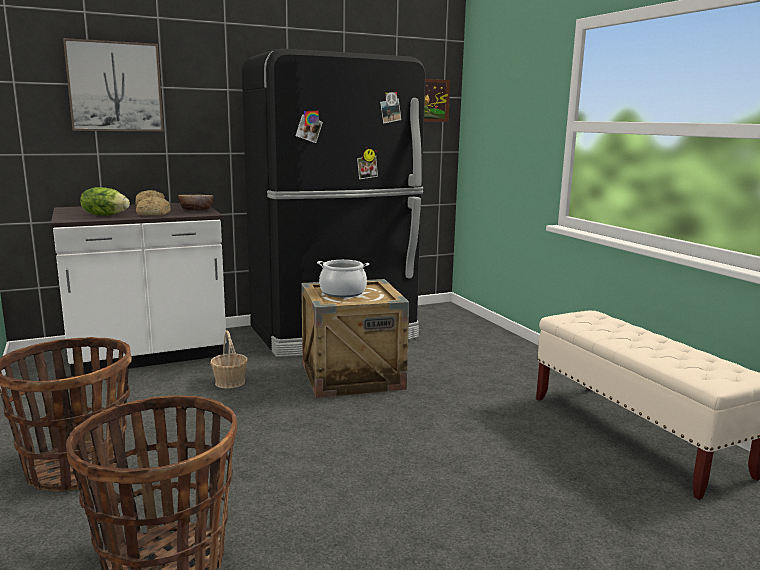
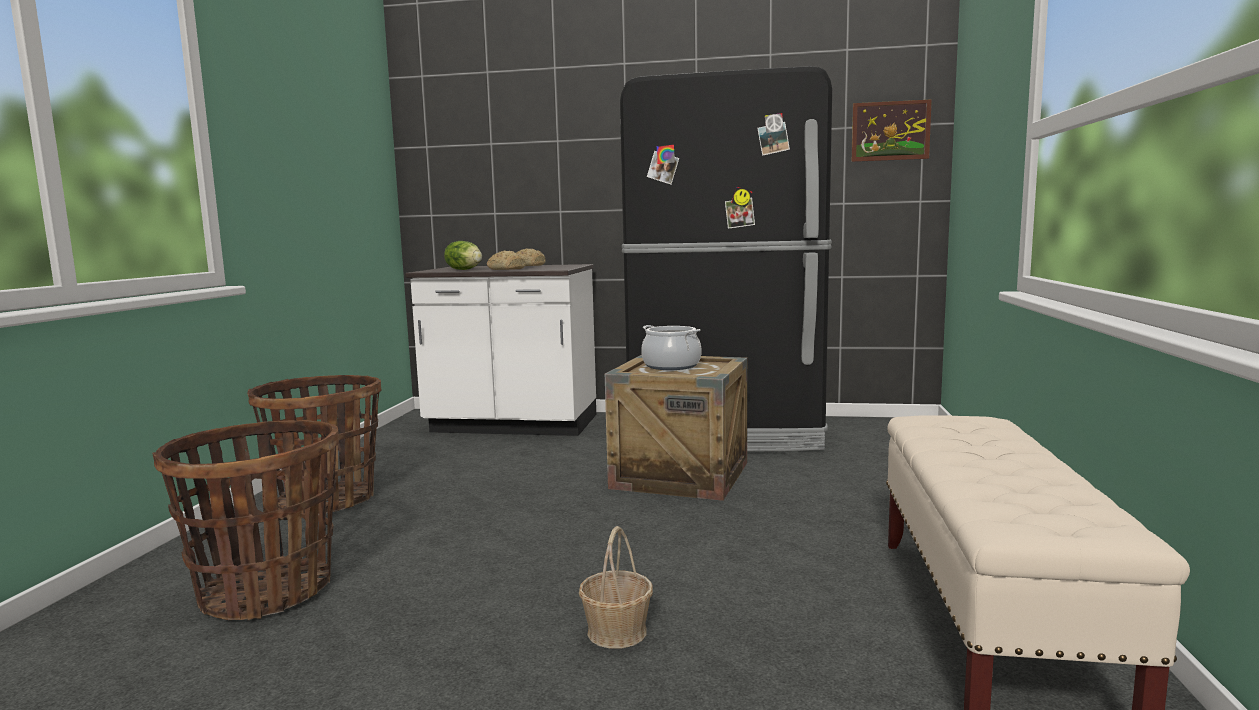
camera: 35 degrees right, 5 degrees down
(115, 87) = (511, 144): picture -> none
(196, 210) = (556, 268): bowl -> none
(230, 382) = (547, 459): basket -> basket (616, 632)

